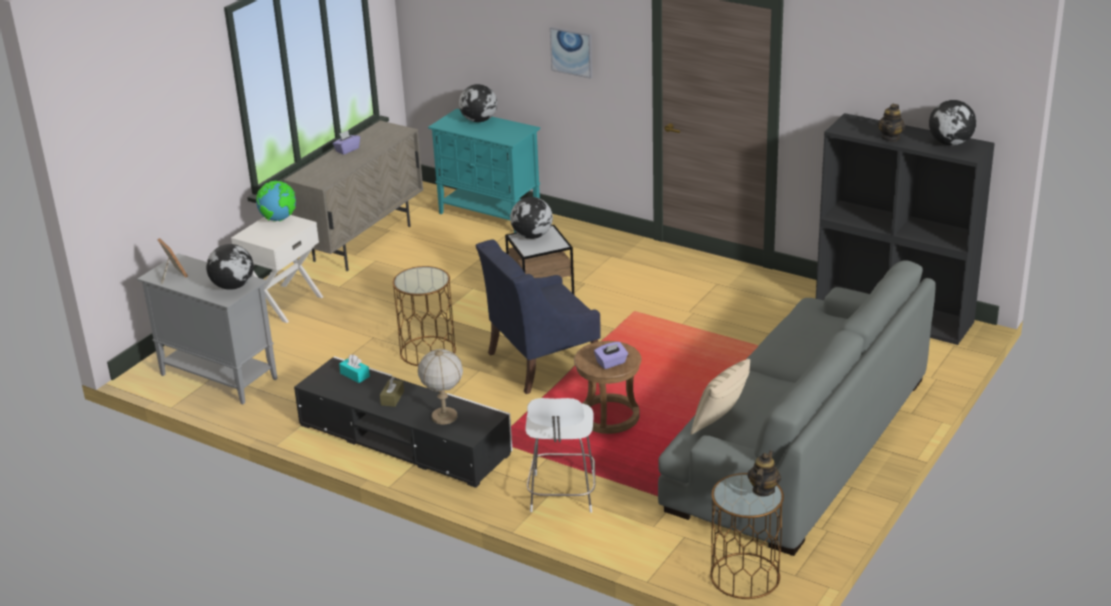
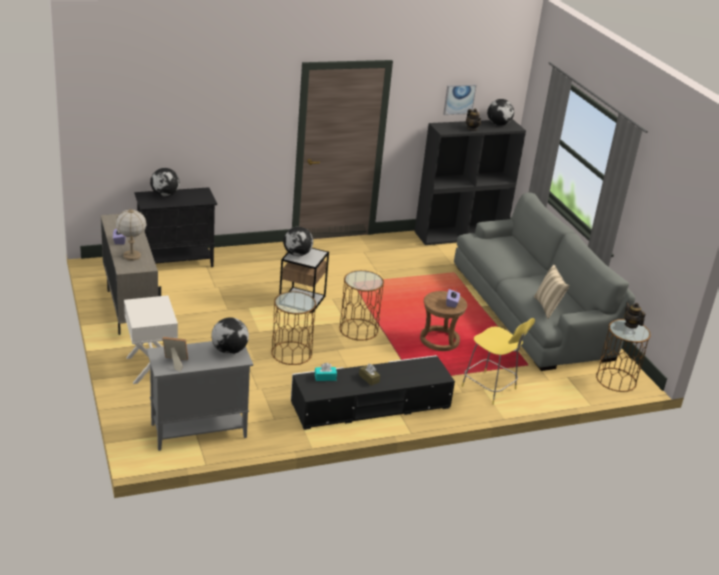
camera: 55 degrees left, 0 degrees up
(279, 219) = (140, 303): globe -> none
(444, 417) = (412, 373): table lamp -> table lamp (132, 256)
(490, 214) = (176, 261): turquoise cabinet -> black cabinet
(541, 362) = (358, 329): blue armchair -> brown side table
(562, 495) = (490, 388): white stool -> yellow stool
(571, 52) = (235, 127): picture -> picture (459, 99)

